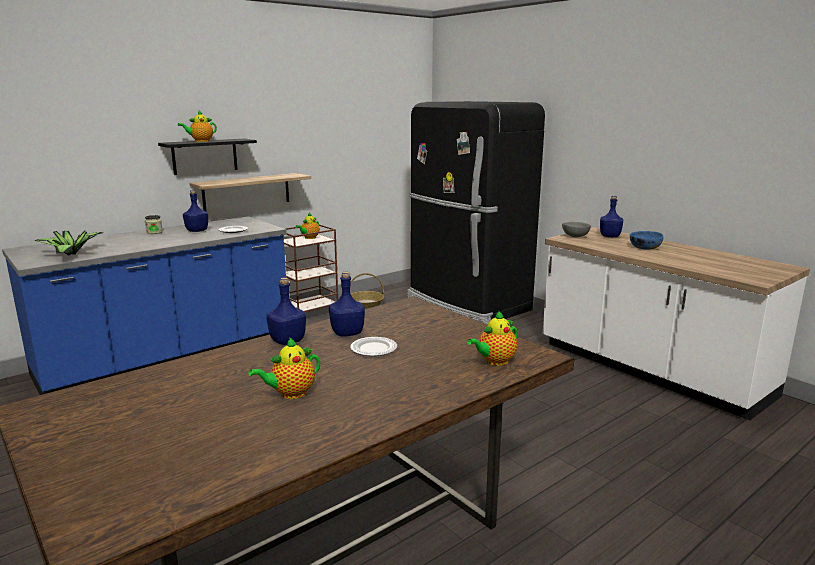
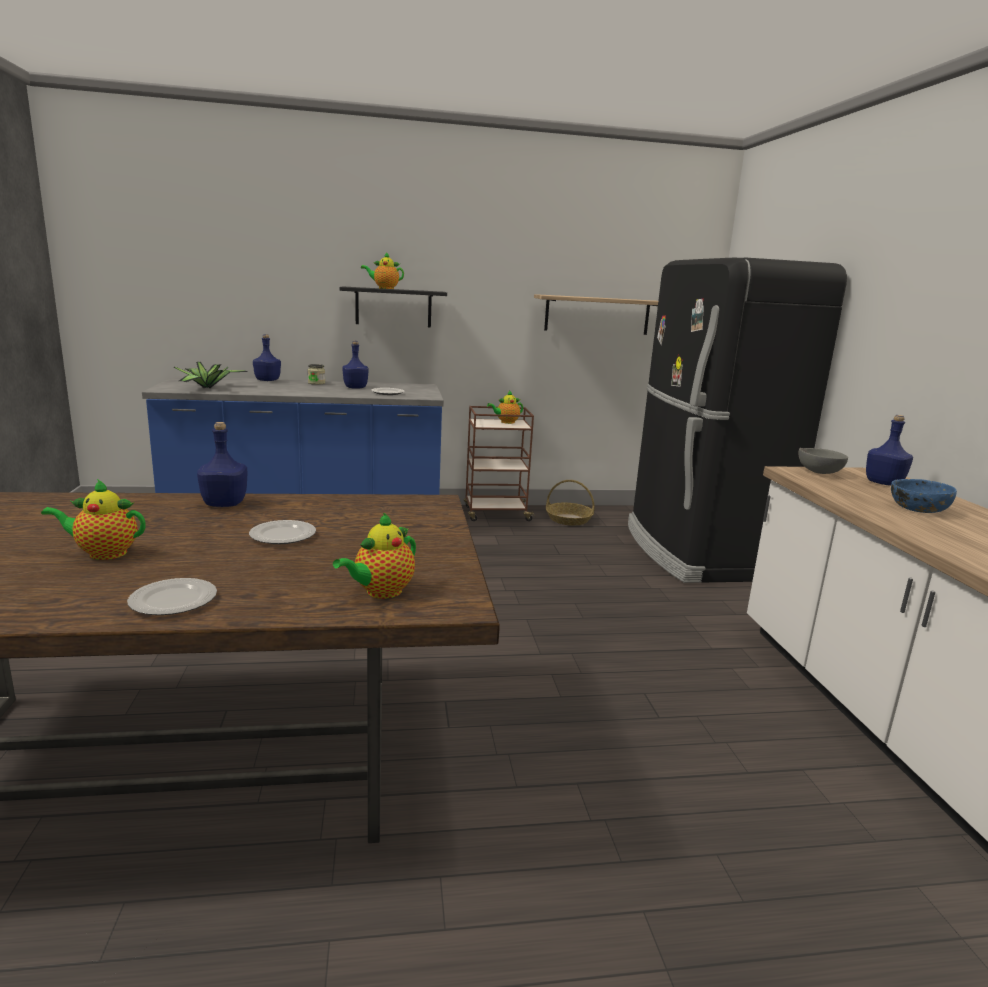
camera: 30 degrees right, 0 degrees up
(247, 192) = (440, 355): shelf -> shelf (597, 315)
(347, 333) = (296, 512): blue bottle -> blue bottle (267, 380)
(402, 403) = (173, 601): none -> plate
(494, 361) = (381, 592): teapot -> teapot turned 45 degrees counterclockwise

